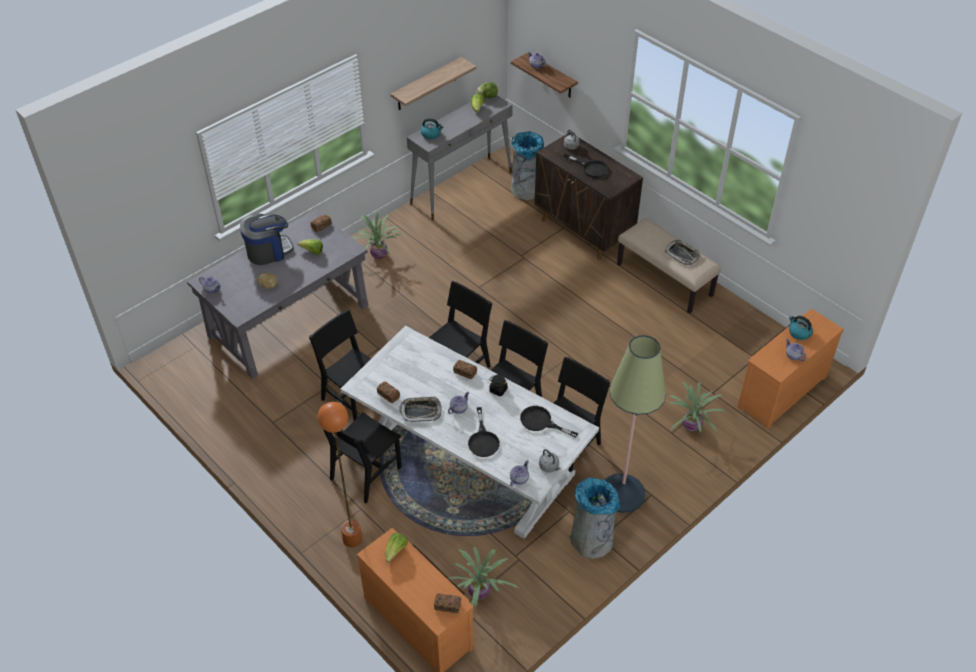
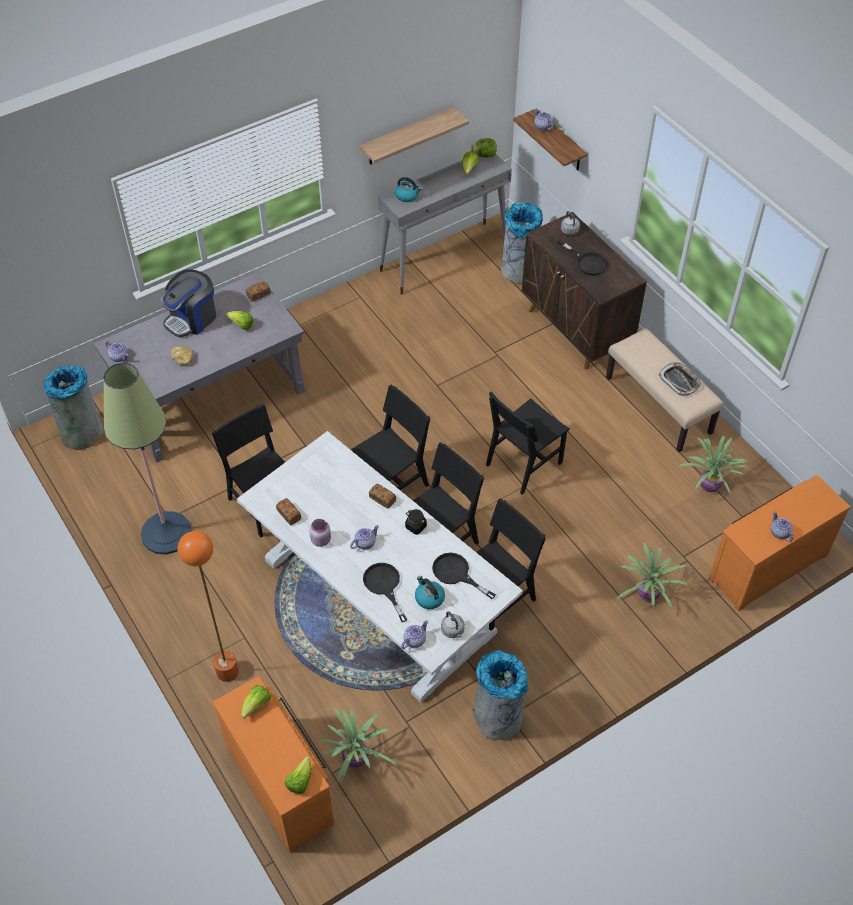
camera: 10 degrees right, 5 degrees up
(181, 363) = (82, 433): none -> grey trash can
(268, 251) = (192, 319): coffee machine -> coffee machine turned 150 degrees clockwise
(365, 473) = (259, 595): black chair -> black chair (524, 463)
(379, 254) = (331, 329): potted plant -> potted plant (710, 485)
(421, 411) = (321, 540): tray -> pink jar
(447, 606) = (300, 781): bread -> lettuce
(483, 440) = (384, 586): black frying pan -> black frying pan turned 150 degrees clockwise
(622, 493) = (546, 665): floor lamp -> floor lamp (166, 533)
(799, 333) = (793, 504): kettle -> kettle (429, 598)

